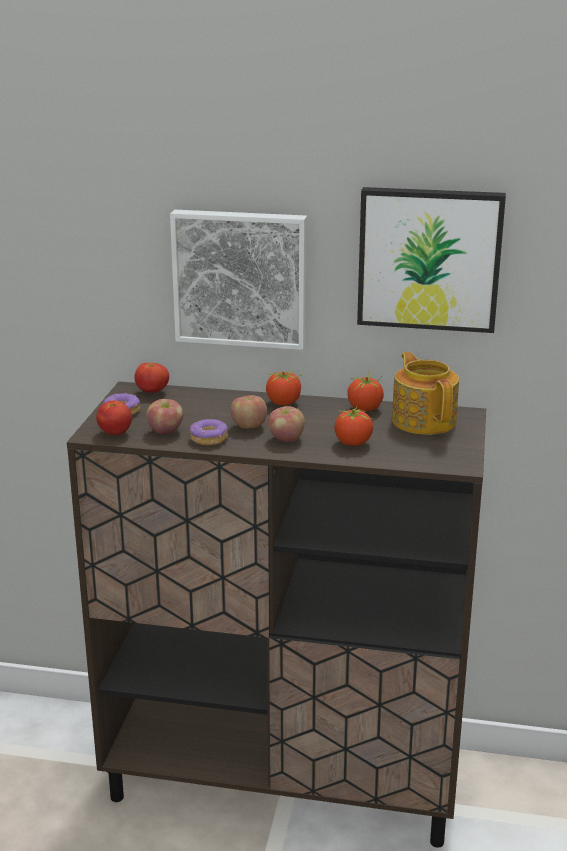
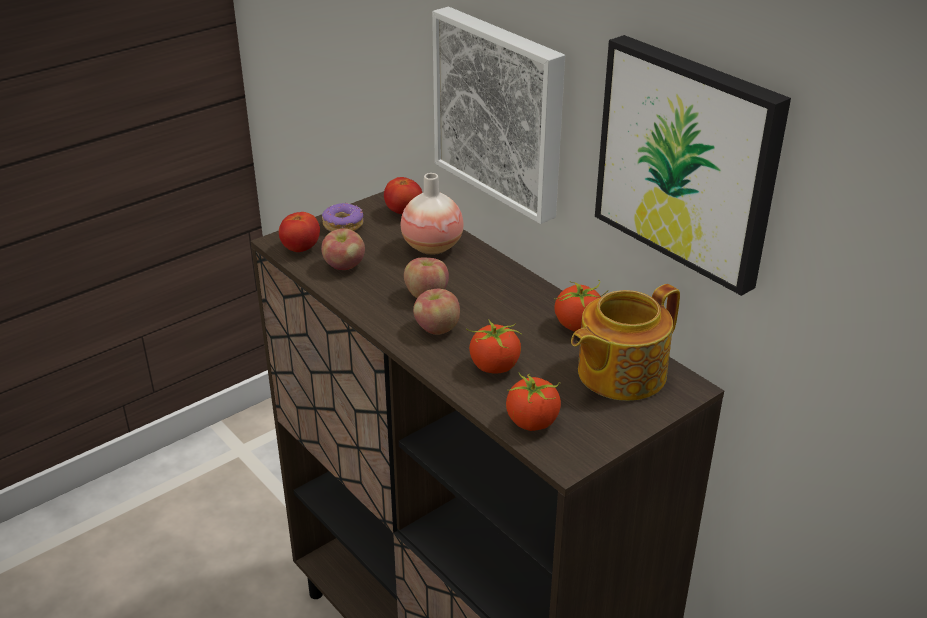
camera: 40 degrees right, 10 degrees up
(207, 402) = (432, 247): none -> vase
(209, 439) = (367, 293): donut -> none
(284, 403) = (505, 279): tomato -> tomato (532, 422)
(424, 420) = (619, 373): teapot -> teapot turned 150 degrees counterclockwise

